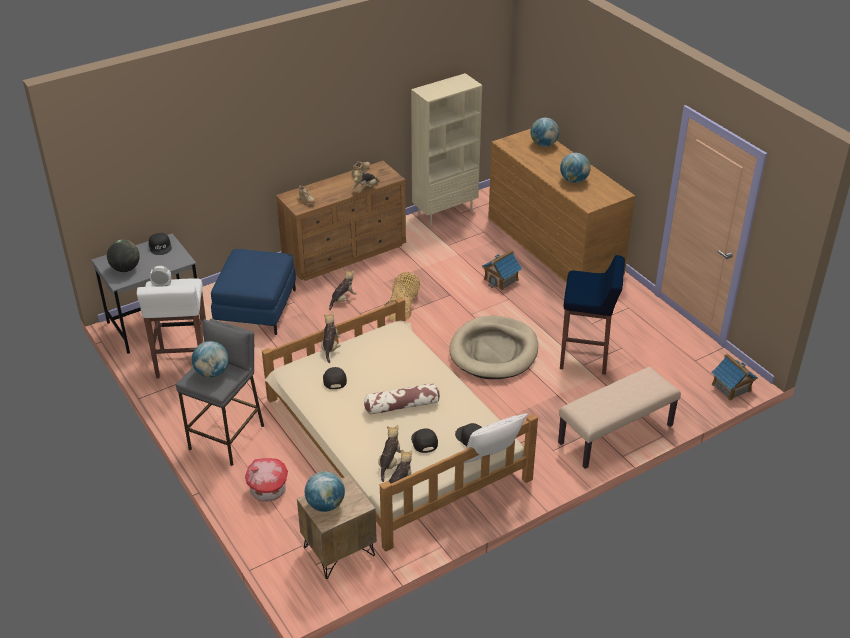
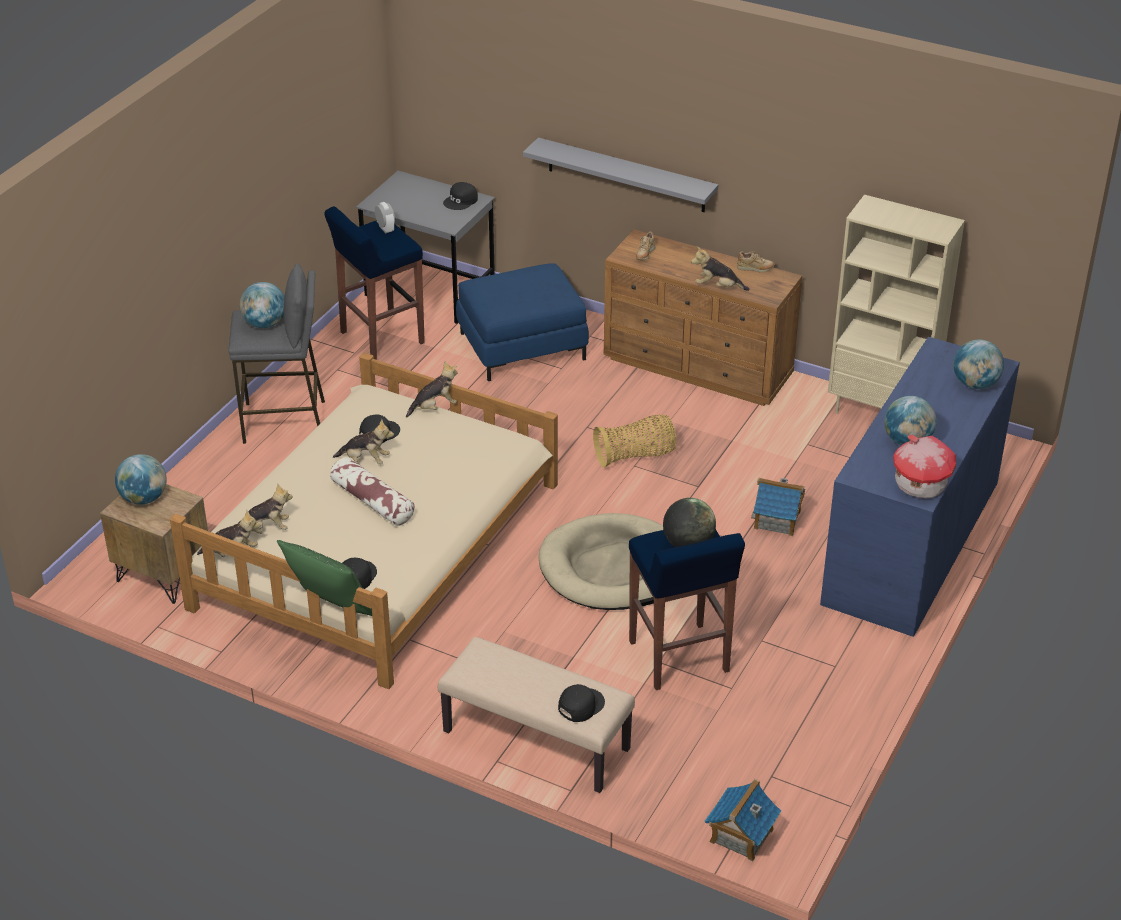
camera: 60 degrees right, 0 degrees up
(126, 269) = (400, 197): globe -> globe (688, 544)
(183, 363) = (381, 338): white stool -> blue stool
(262, 163) = (626, 175): none -> grey shelf
(267, 491) = (222, 484): toy house -> toy house (919, 484)
(343, 300) = (601, 403): plush toy -> plush toy (365, 460)
(424, 441) = (321, 542): black cap -> black cap (580, 705)
(491, 460) = (330, 610): white pillow -> green pillow
(554, 246) = (911, 542): brown dresser -> blue dresser

